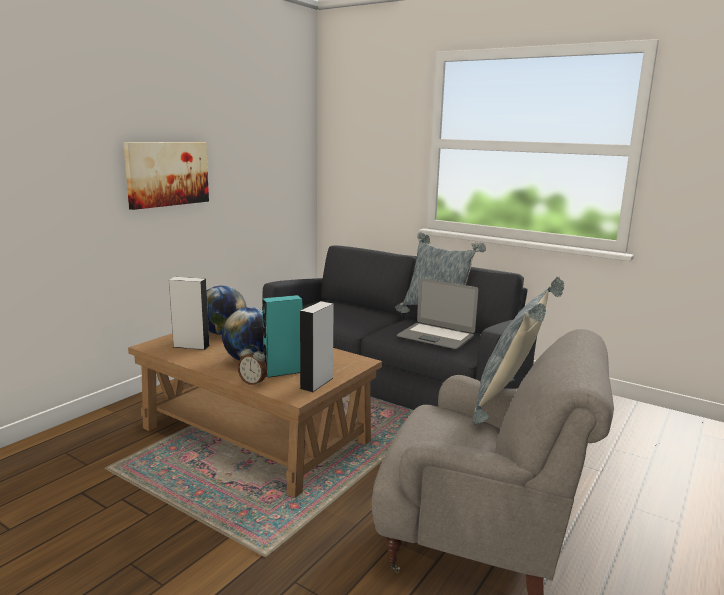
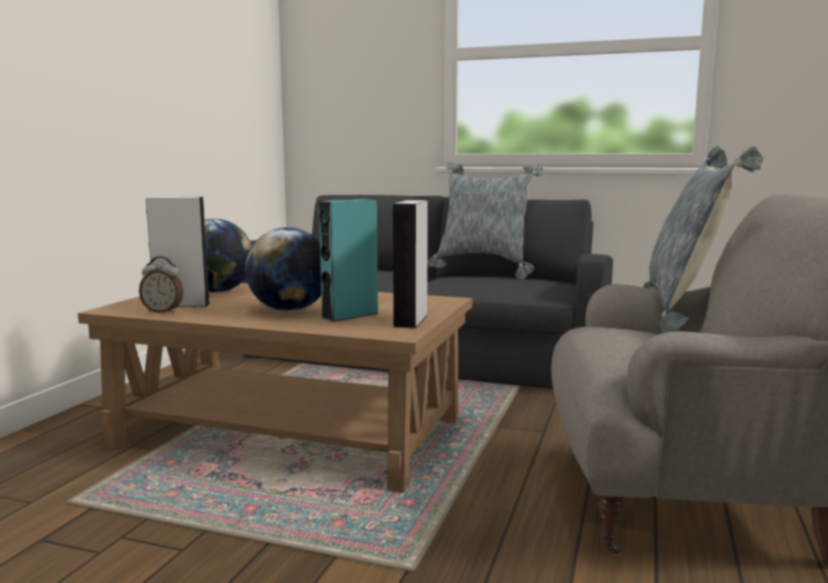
camera: 15 degrees left, 5 degrees down
(167, 173) = (103, 69): picture -> none
(253, 382) = (318, 327): alarm clock -> alarm clock (163, 311)
(436, 337) = (502, 283): laptop -> none

